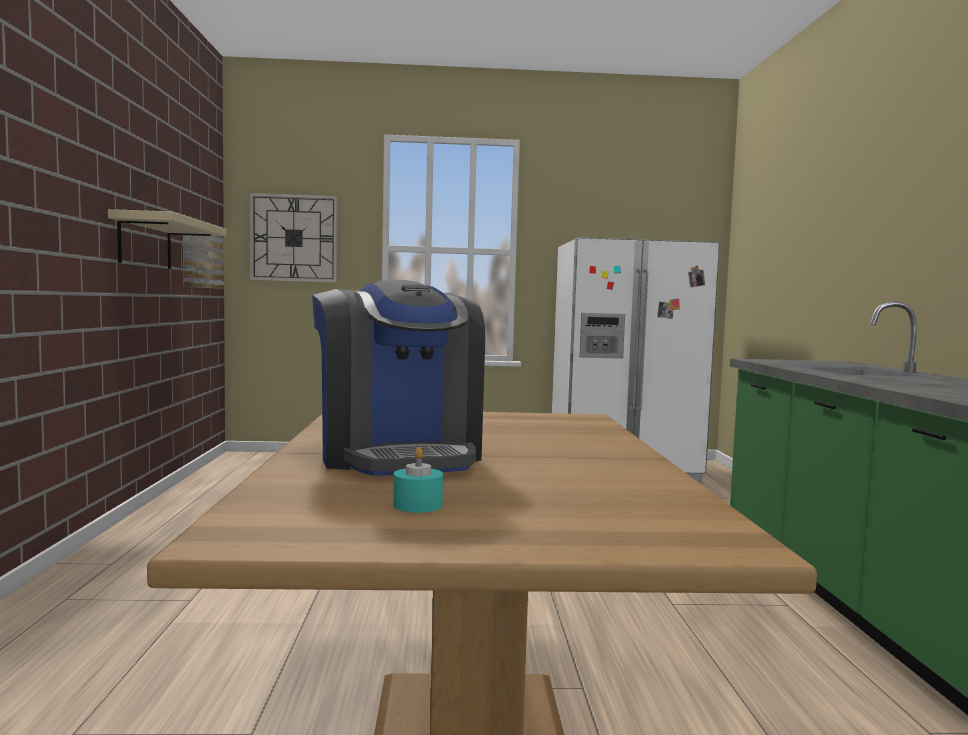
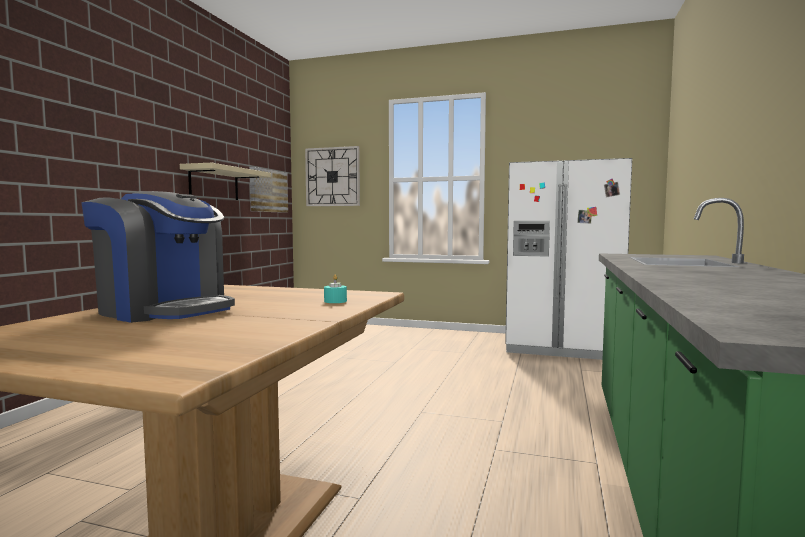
camera: 20 degrees right, 0 degrees up
(398, 455) = (164, 310): coffee machine -> coffee machine turned 60 degrees counterclockwise
(417, 505) = (71, 337): turquoise candle -> turquoise candle (335, 301)

